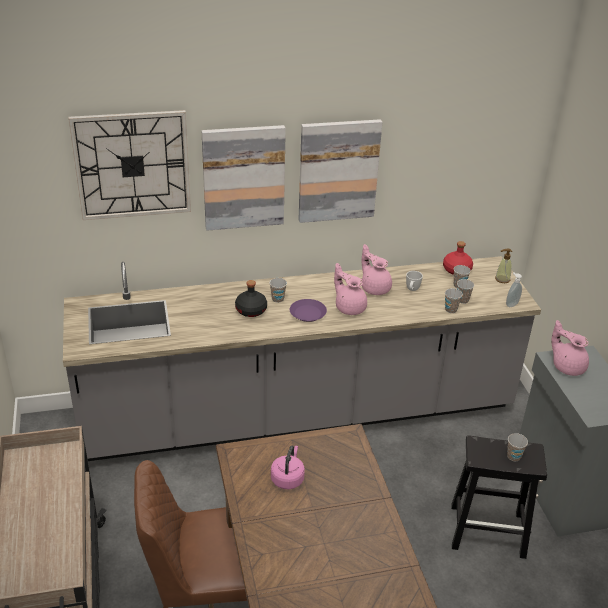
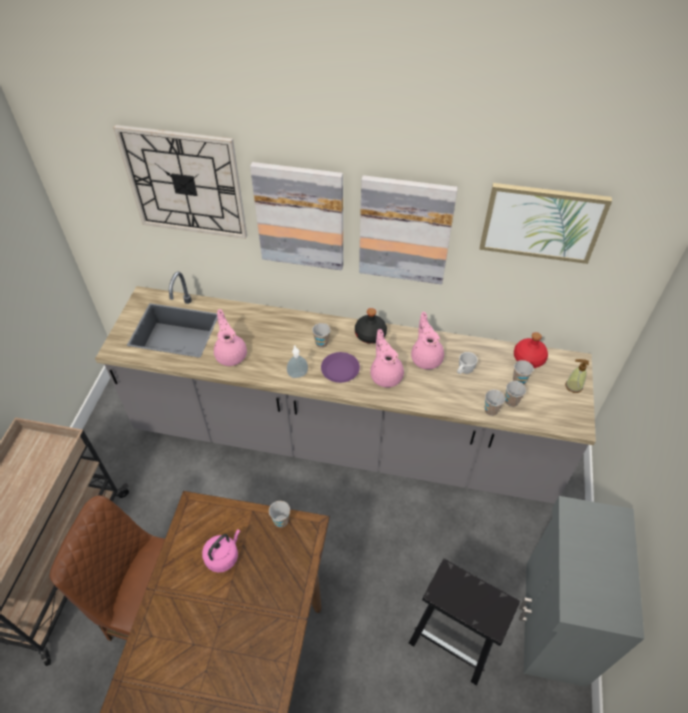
camera: 25 degrees right, 15 degrees up
(251, 310) = (289, 349): black bottle -> black bottle (370, 334)
(448, 138) = (542, 222): none -> picture
(511, 304) = (564, 423): soap dispenser -> soap dispenser (297, 374)
(513, 456) = (478, 604): cup -> cup (281, 521)
(567, 366) = (584, 528): pink teapot -> pink teapot (231, 354)

